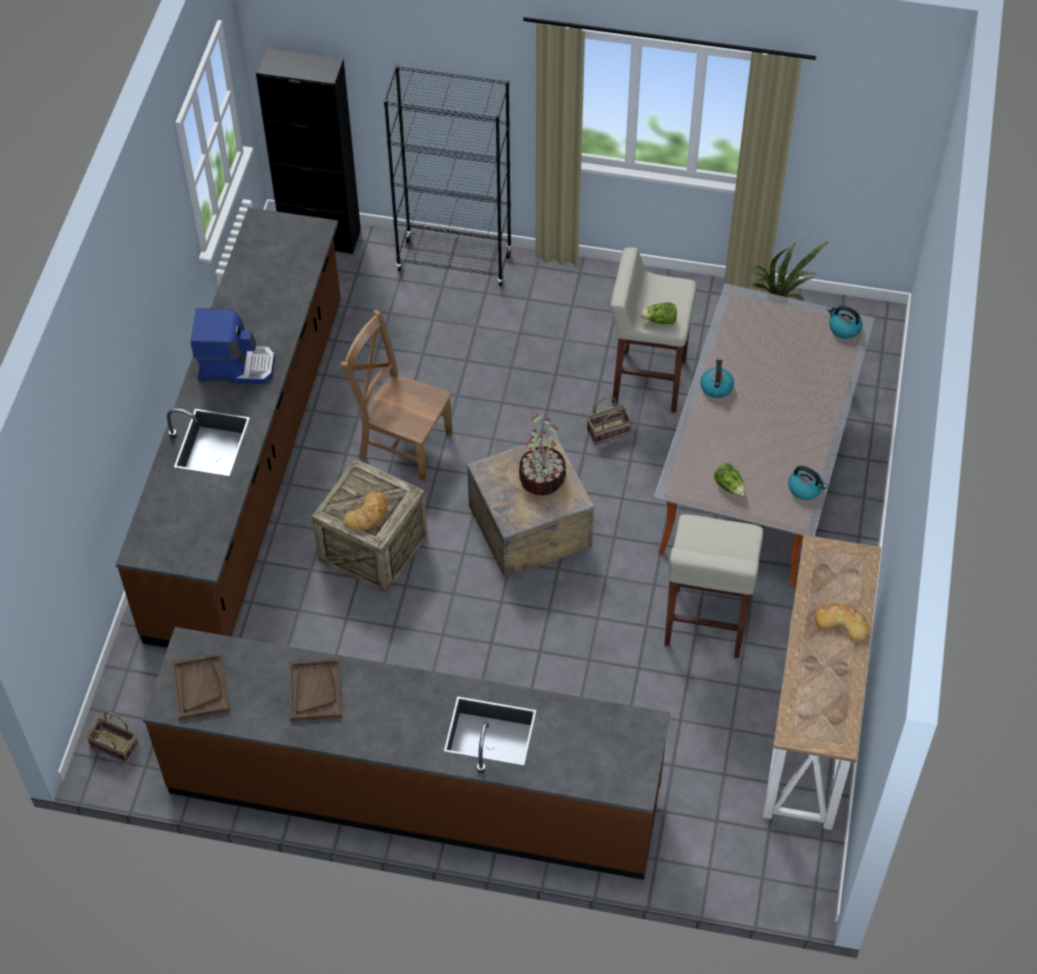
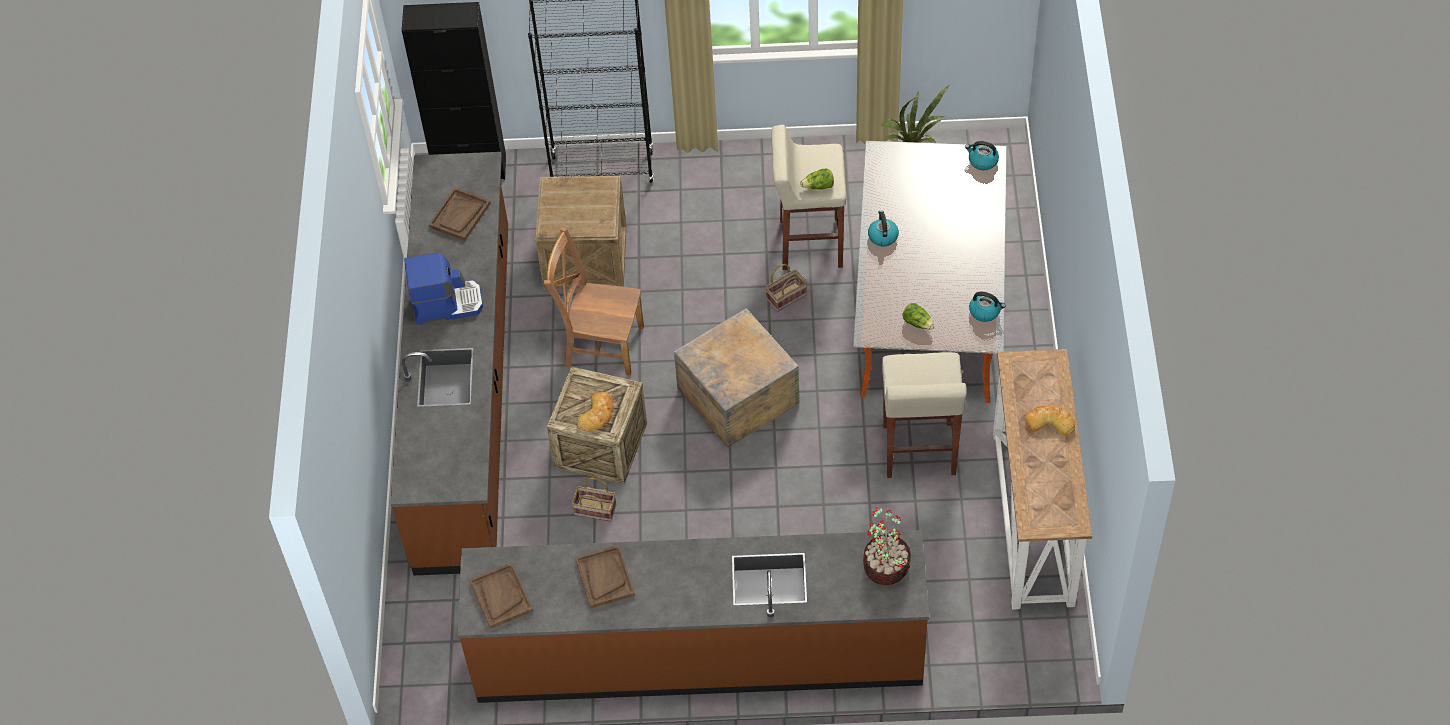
camera: 10 degrees left, 0 degrees up
(113, 746) = (414, 672): basket -> basket (594, 510)
(276, 278) = (460, 215): none -> brown tray
(410, 351) = (584, 259): none -> crate
(542, 477) = (745, 349): potted plant -> potted plant (885, 565)

